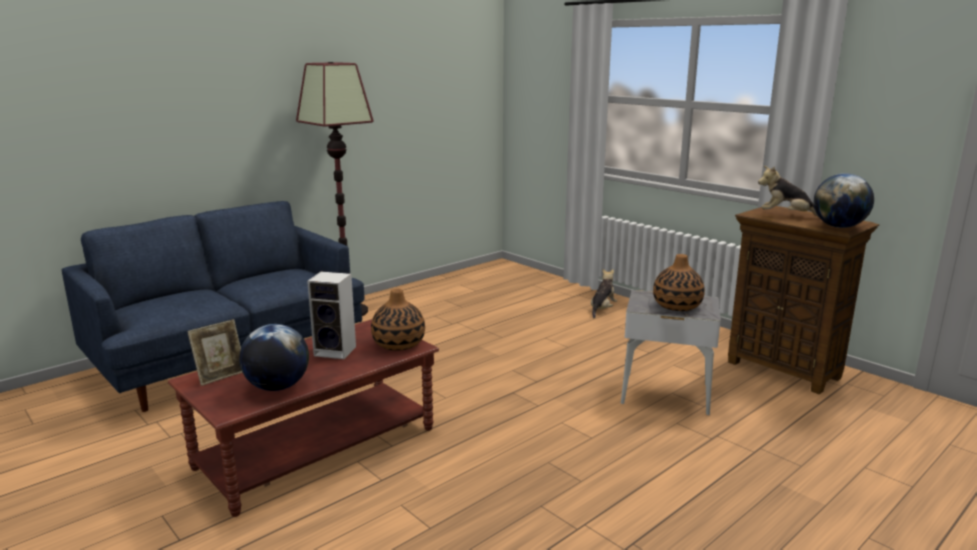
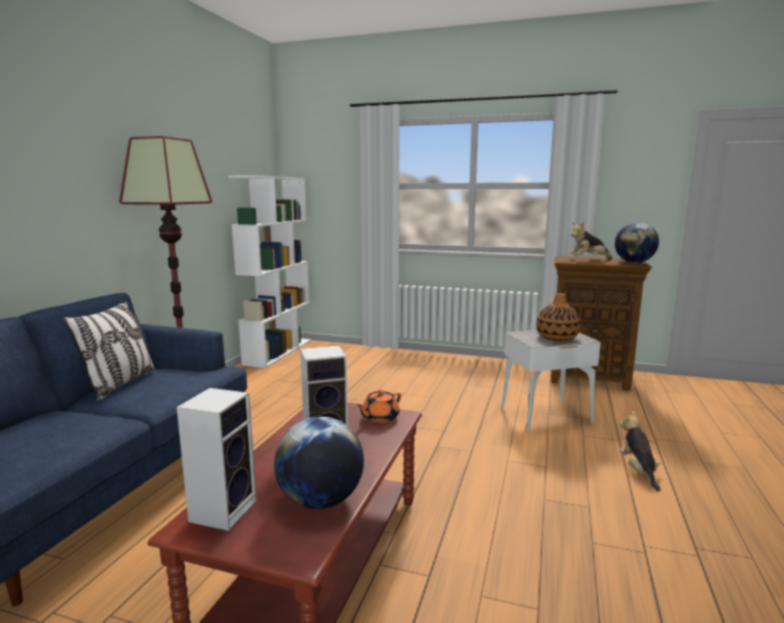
camera: 30 degrees left, 5 degrees down
(221, 375) = (223, 509): picture frame -> speaker
(259, 278) = (120, 385): none -> pillow
(398, 344) = (379, 418): vase -> orange teapot
(476, 272) = (278, 352): none -> white bookcase
(602, 309) = (418, 363): plush toy -> plush toy (638, 470)

